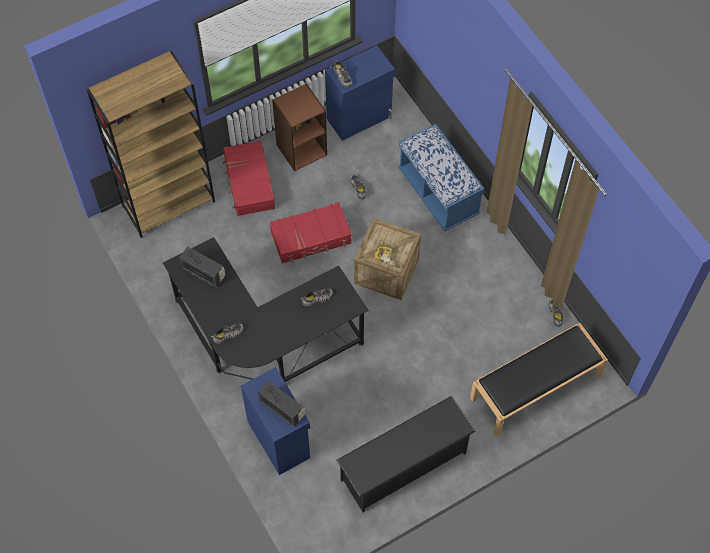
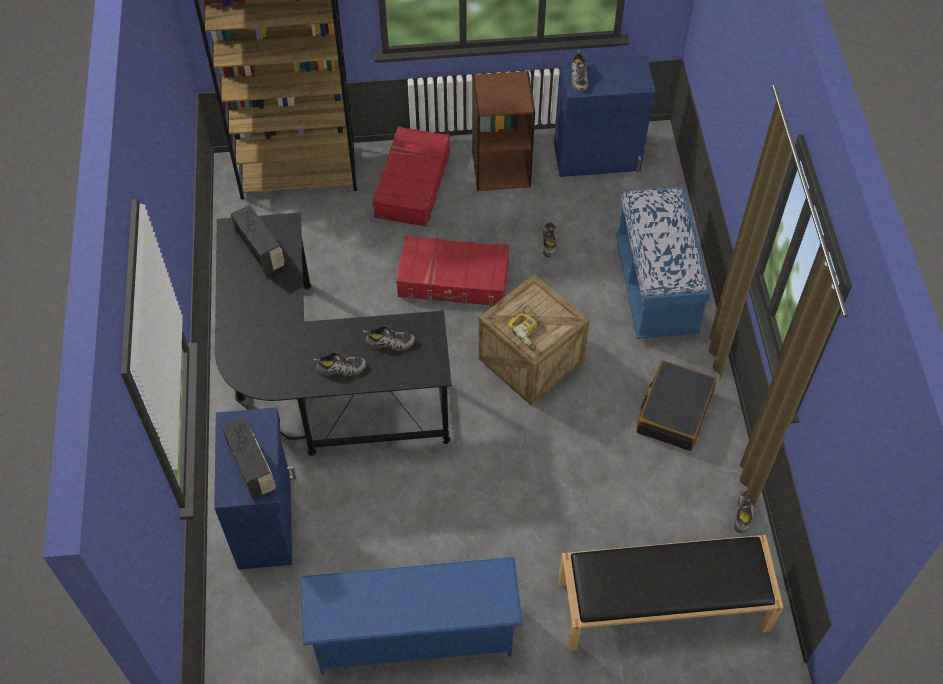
camera: 25 degrees right, 5 degrees down
(228, 335) = (244, 342): shoe -> shoe (340, 368)
(404, 466) = (414, 634): black shoe rack -> blue shoe rack
(487, 268) = (674, 412): none -> black suitcase

